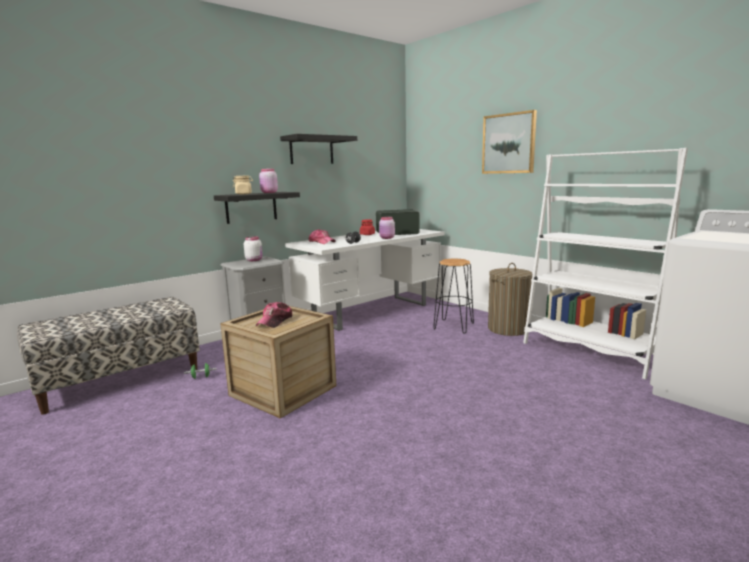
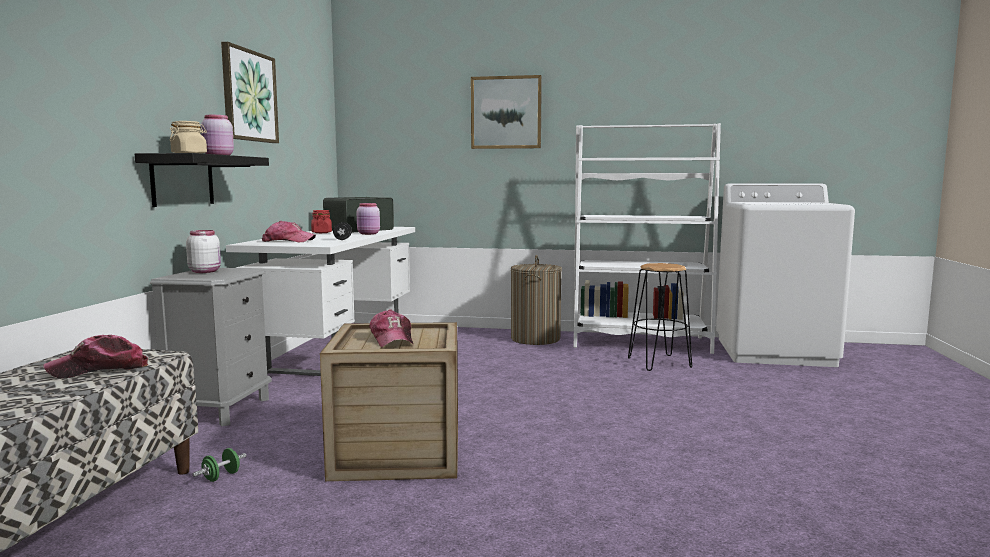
camera: 40 degrees left, 5 degrees down
(146, 311) = (99, 369): none -> cap
(311, 150) = (249, 96): black shelf -> picture
(453, 326) = (474, 346): black stool -> black stool (658, 363)

